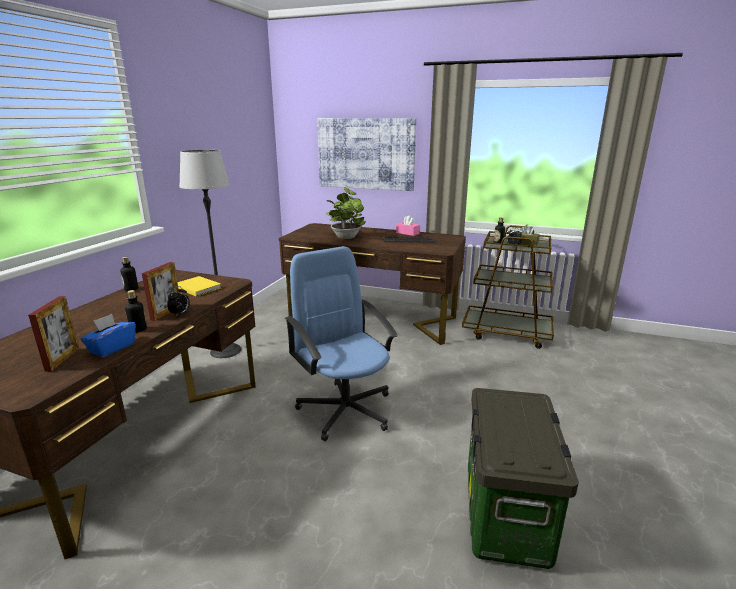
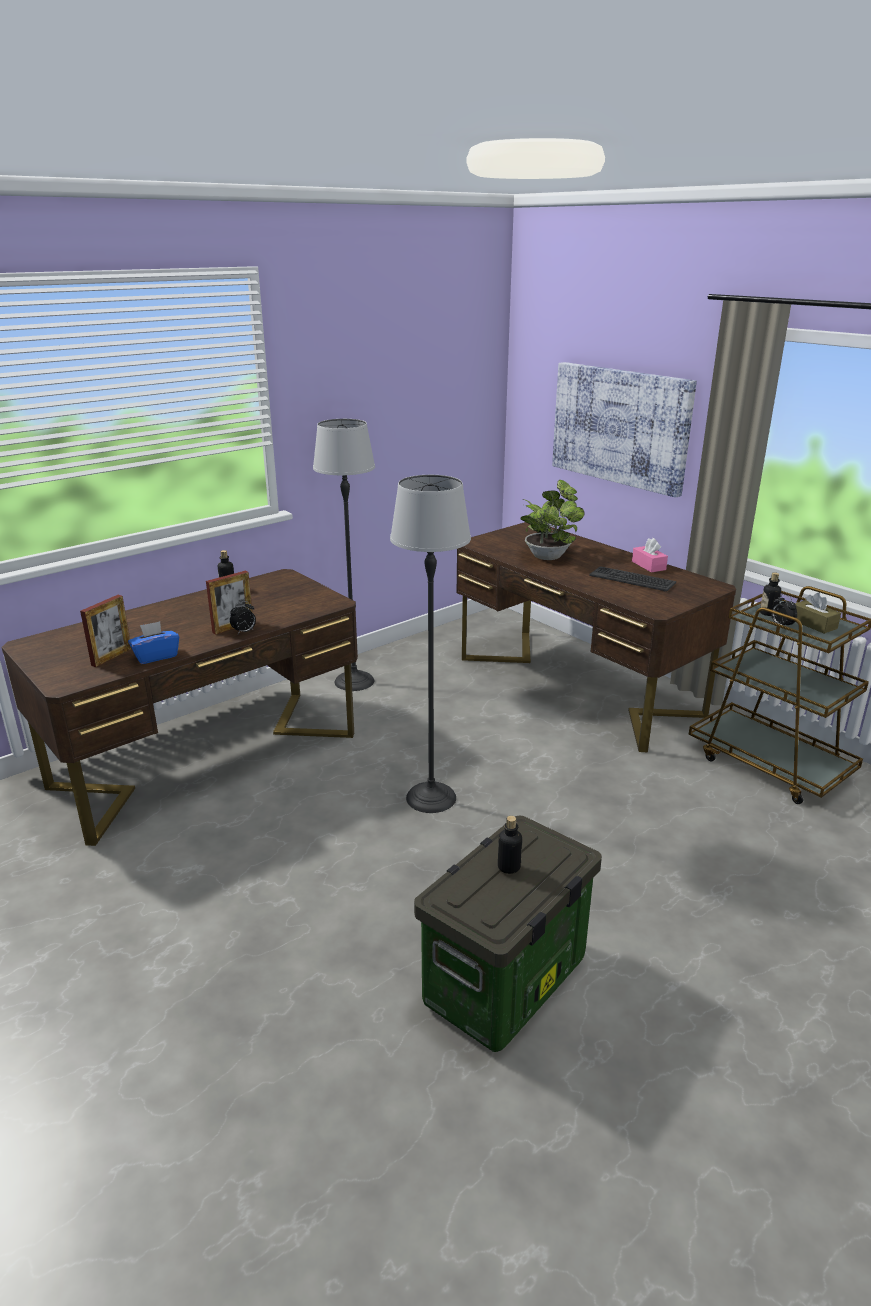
camera: 30 degrees right, 5 degrees up
(138, 329) = (193, 641): bottle -> bottle (509, 867)
(197, 287) = (291, 601): yellow book -> none
(345, 409) = (431, 797): blue office chair -> floor lamp

